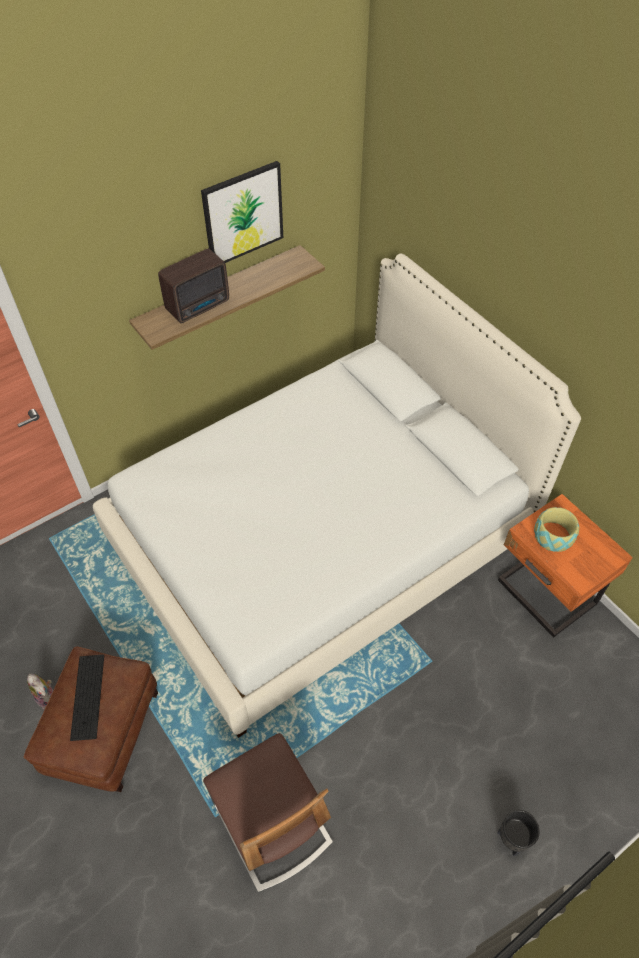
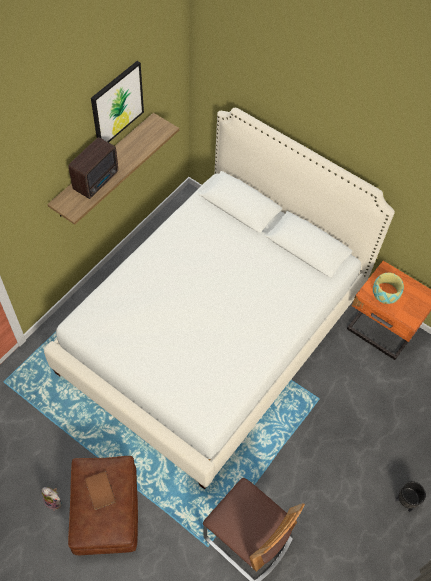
camera: 20 degrees left, 5 degrees up
(87, 696) = (99, 491): keyboard -> brown book

